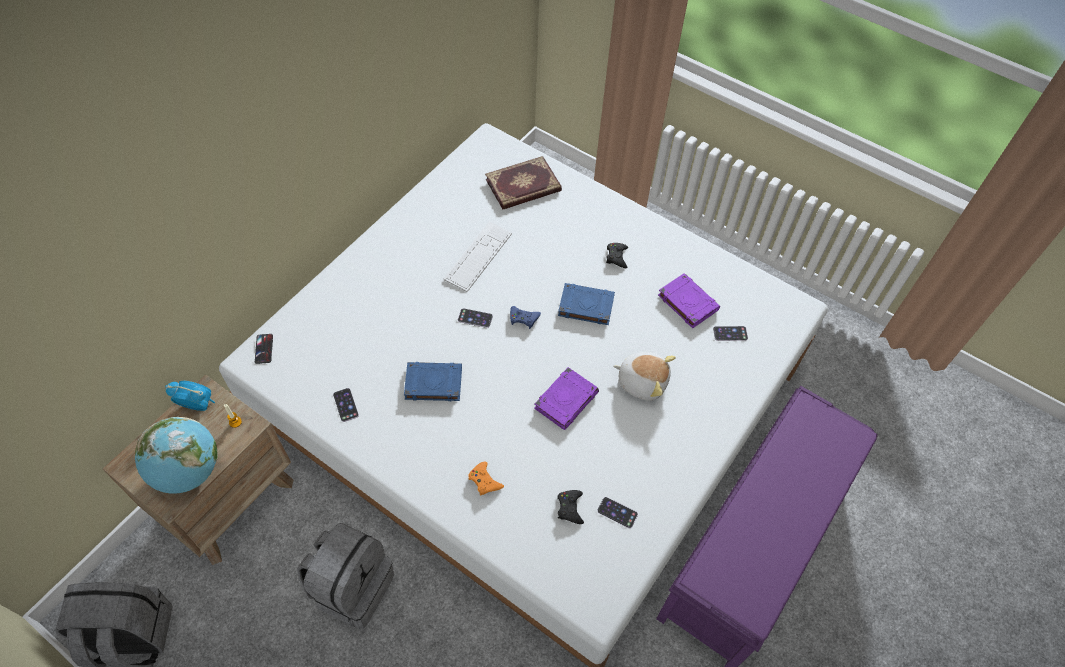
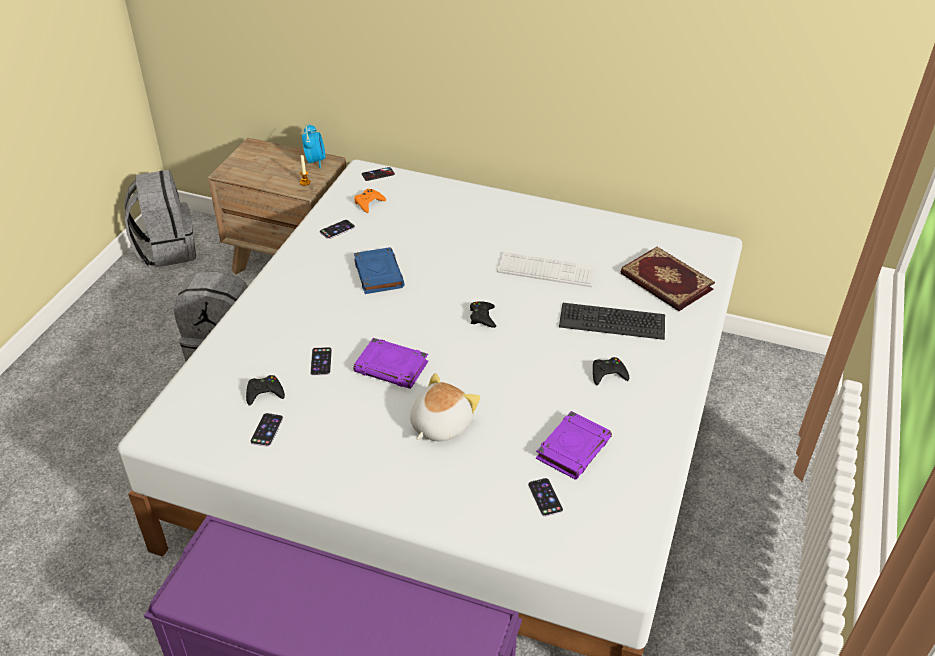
camera: 75 degrees right, 15 degrees down
(189, 471) = (254, 173): globe -> none
(475, 318) = (467, 284): phone -> phone (321, 361)
(484, 481) = (281, 328): orange game controller -> orange game controller (368, 203)
(523, 318) = (482, 317): blue game controller -> black game controller
(558, 234) = (612, 321): none -> keyboard
(585, 306) = (522, 360): blue book -> none
(642, 381) = (439, 424): plush toy -> plush toy turned 150 degrees counterclockwise

